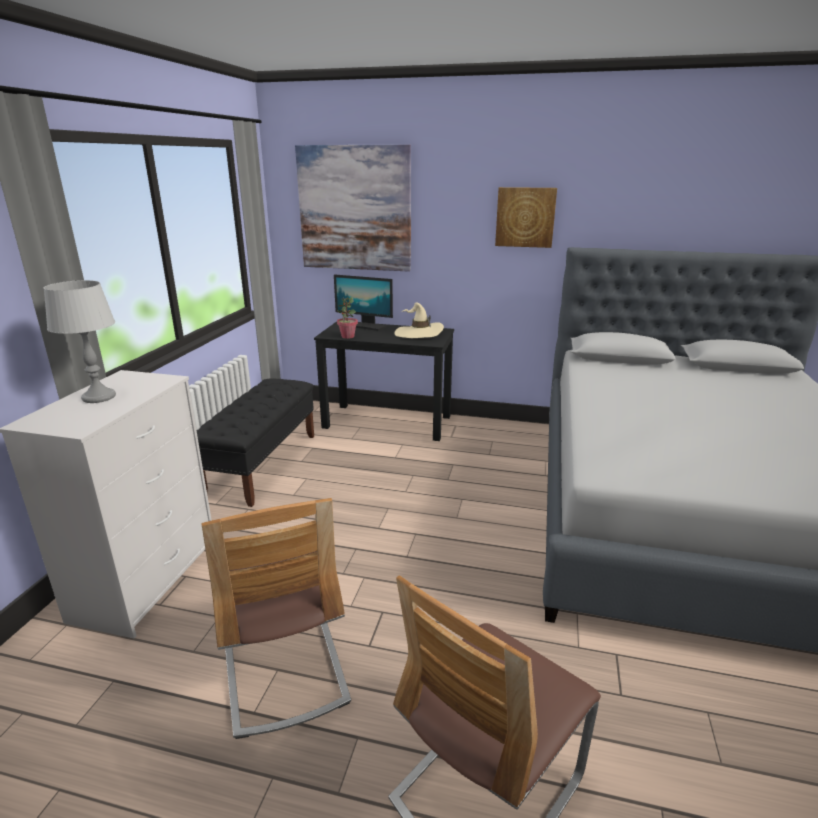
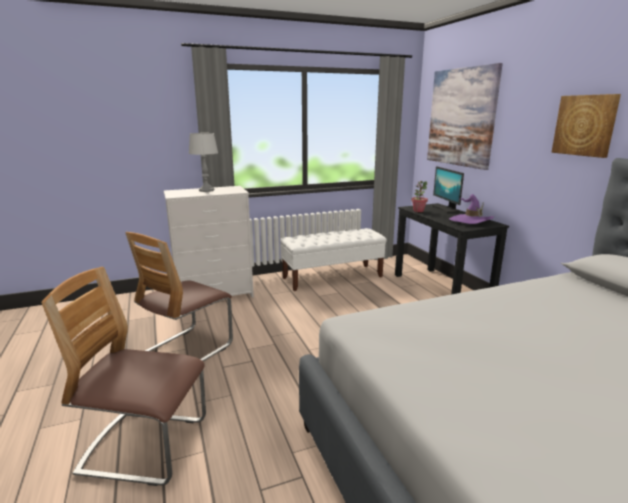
camera: 55 degrees right, 5 degrees down
(262, 464) = (333, 277): black bench -> white bench
(419, 333) = (470, 221): beige hat -> purple hat

